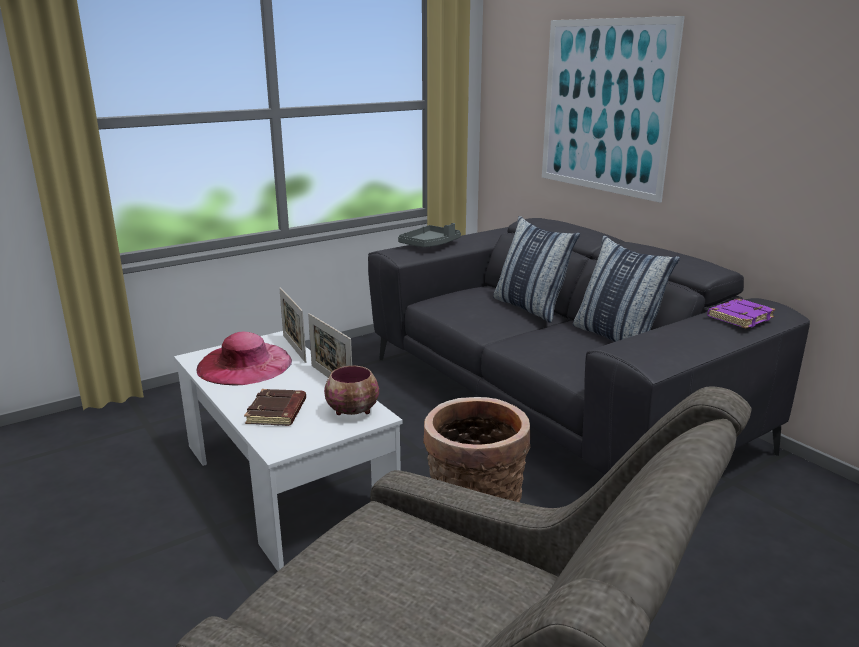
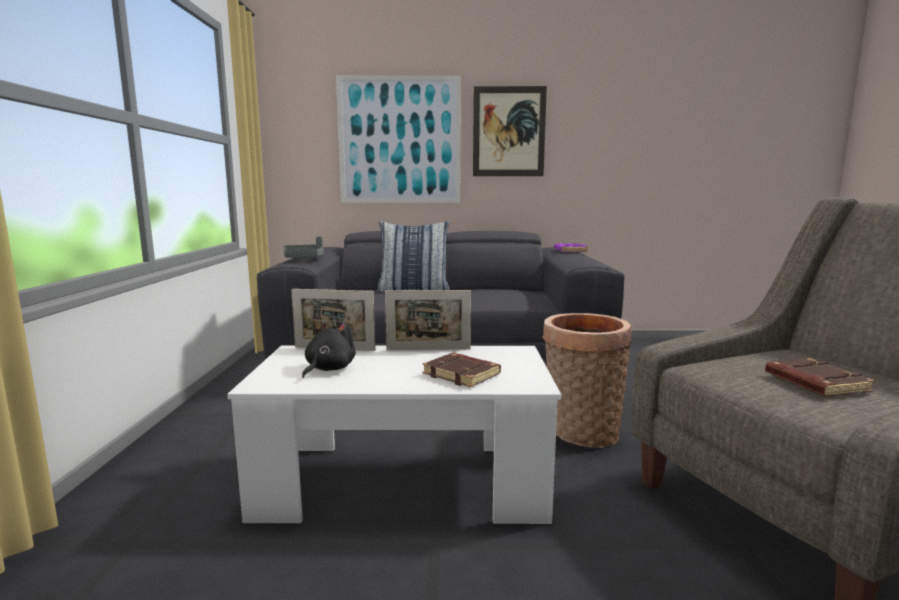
camera: 55 degrees left, 10 degrees down
(244, 364) = (328, 369): pink hat -> black plush toy
(354, 411) = (502, 353): bowl -> none
(377, 595) = (813, 383): none -> brown book
(616, 337) = (495, 288): pillow -> none
(739, 105) = (509, 132): none -> picture

